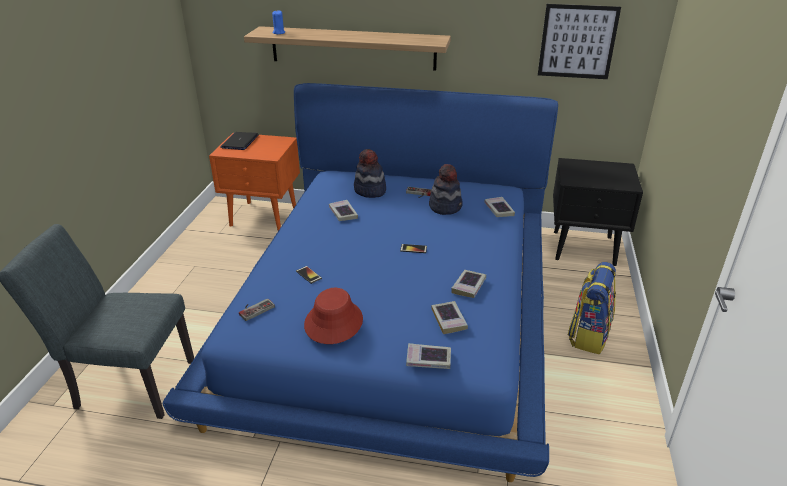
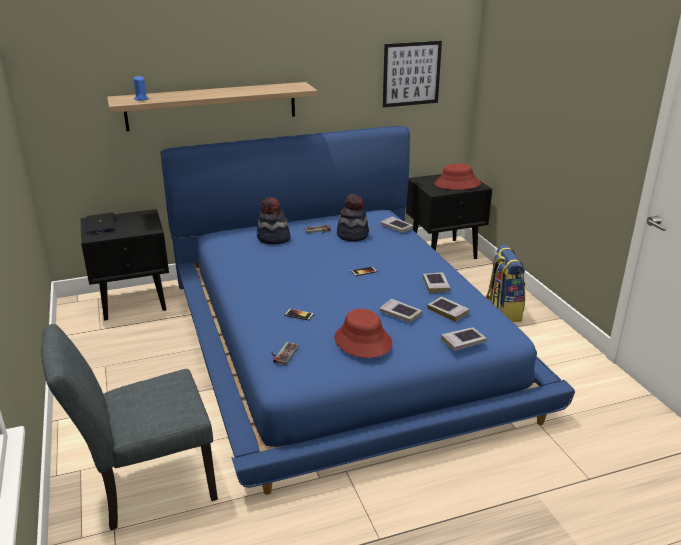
camera: 30 degrees left, 5 degrees down
(264, 216) = (134, 302): orange nightstand -> black nightstand
(343, 213) = (271, 261): book -> book (400, 314)
(606, 177) = (457, 184): none -> red hat

